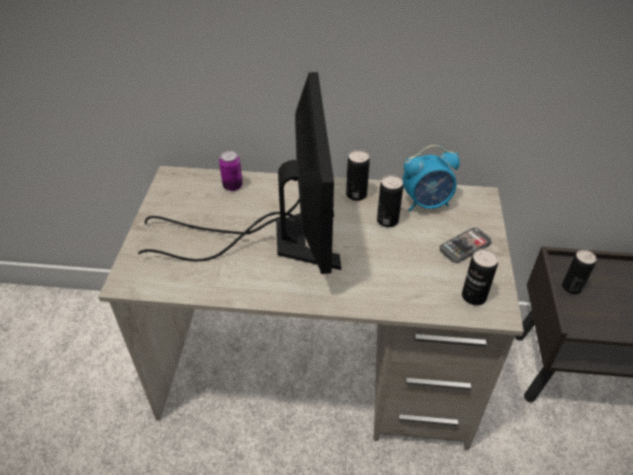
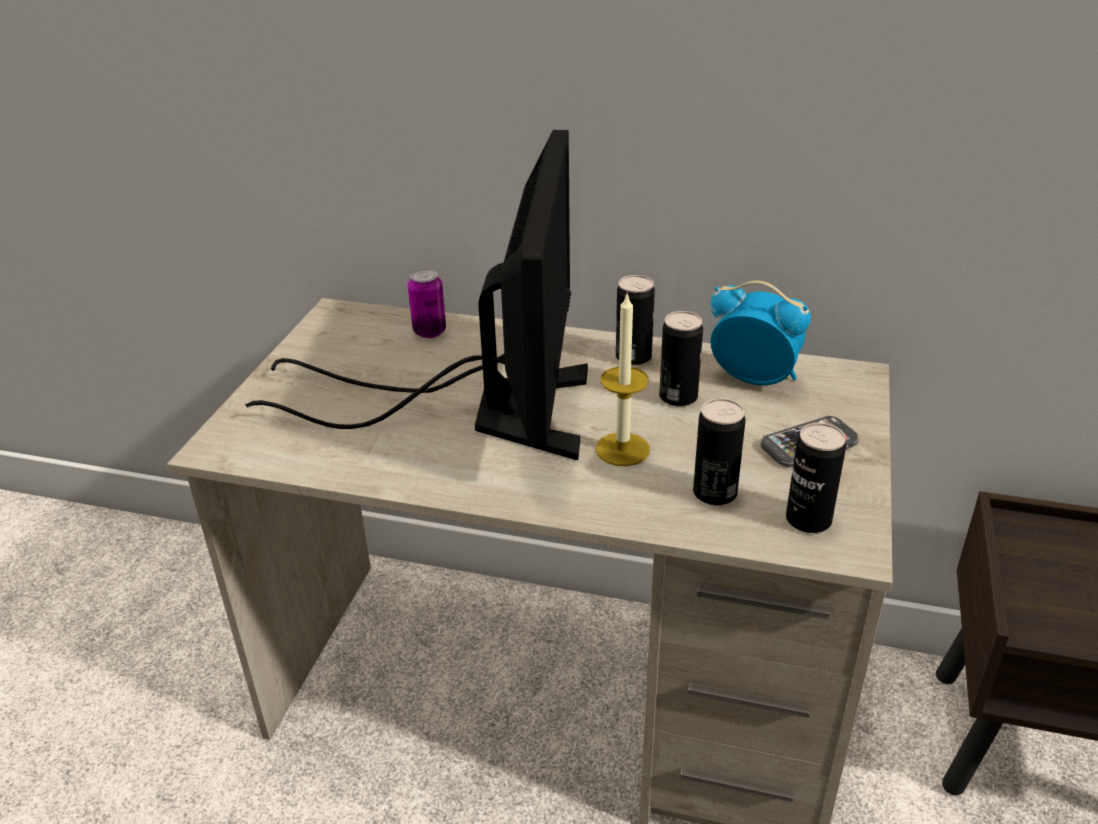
camera: 10 degrees right, 10 degrees down
(364, 260) = (622, 449): none -> candle
(426, 203) = (754, 378): alarm clock -> alarm clock turned 150 degrees counterclockwise
(571, 287) = (1030, 564): can -> can (714, 493)

